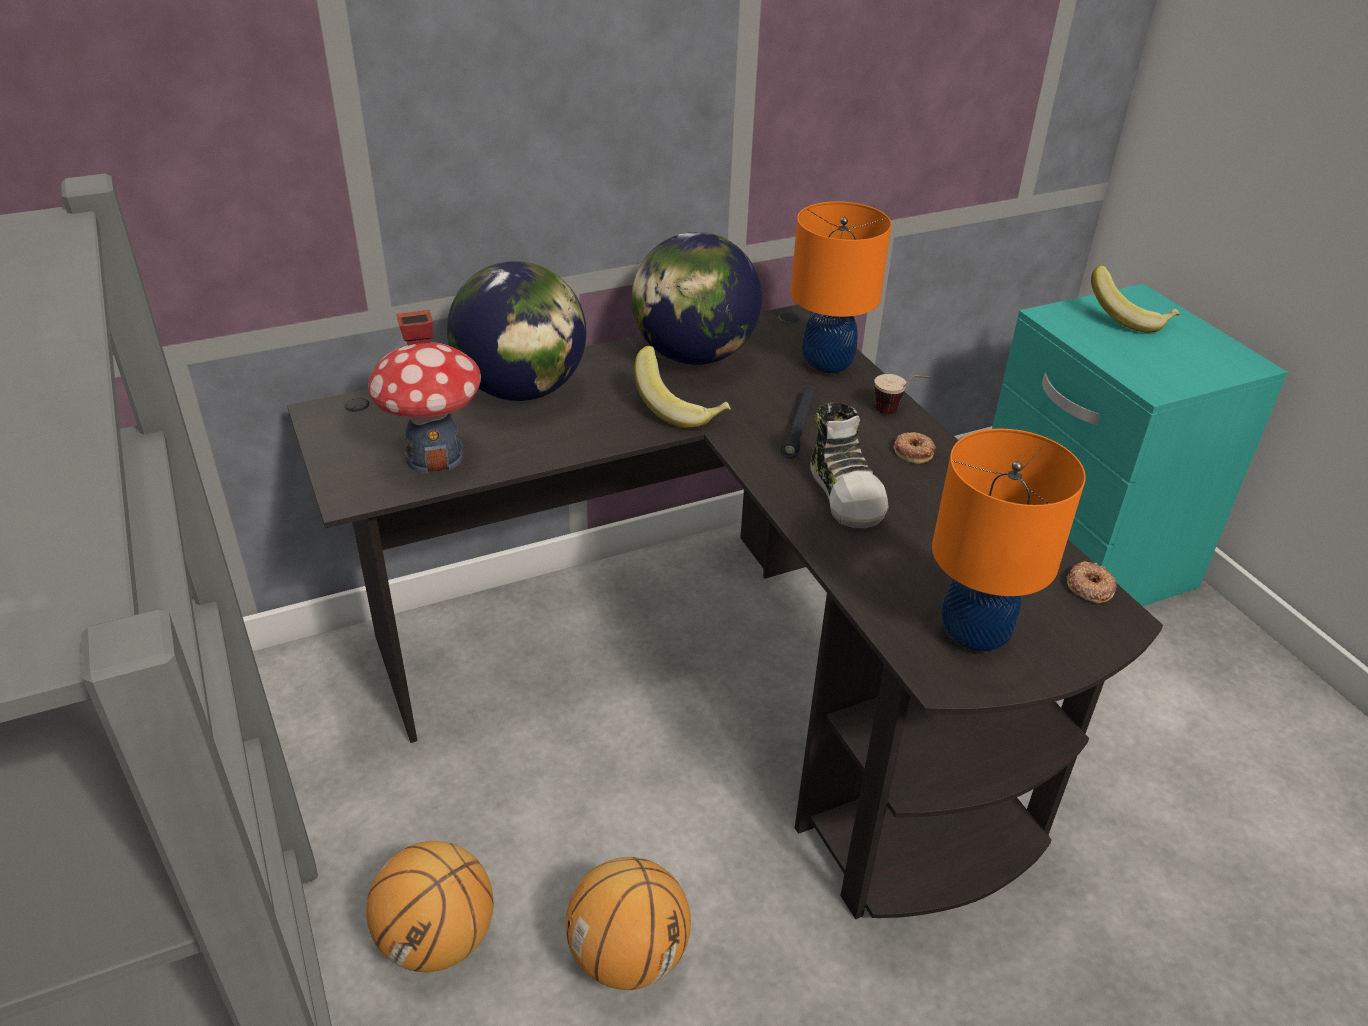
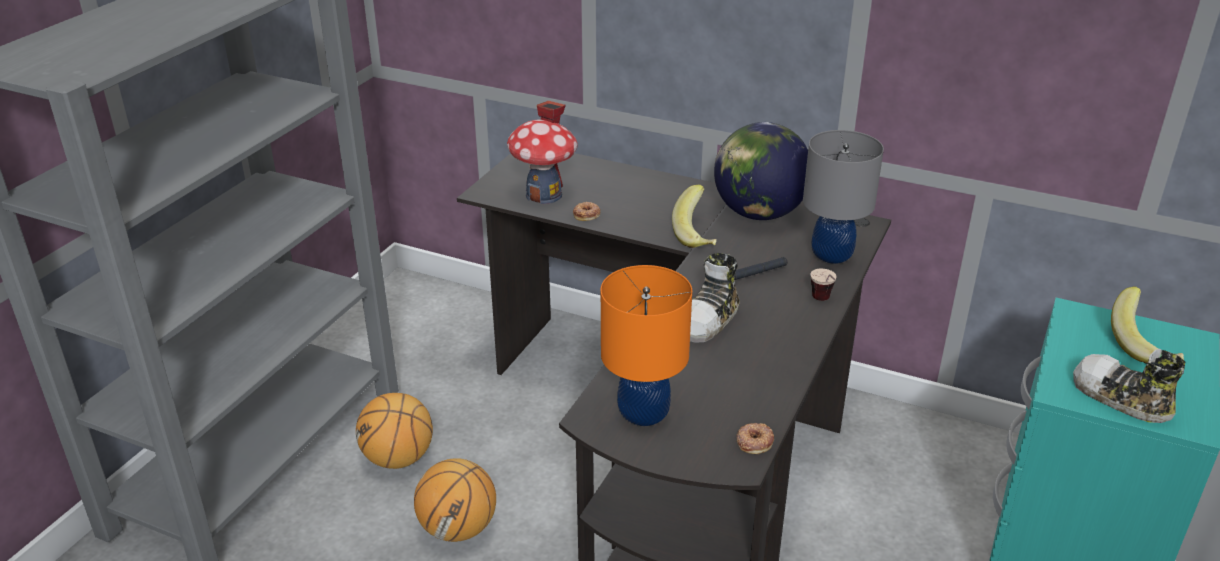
camera: 50 degrees right, 5 degrees down
(521, 390) = (635, 186): globe -> none
(825, 365) = (829, 256): orange table lamp -> grey table lamp
(913, 451) = (791, 324): donut -> donut (587, 214)
(1189, 369) = (1120, 398): none -> shoe

